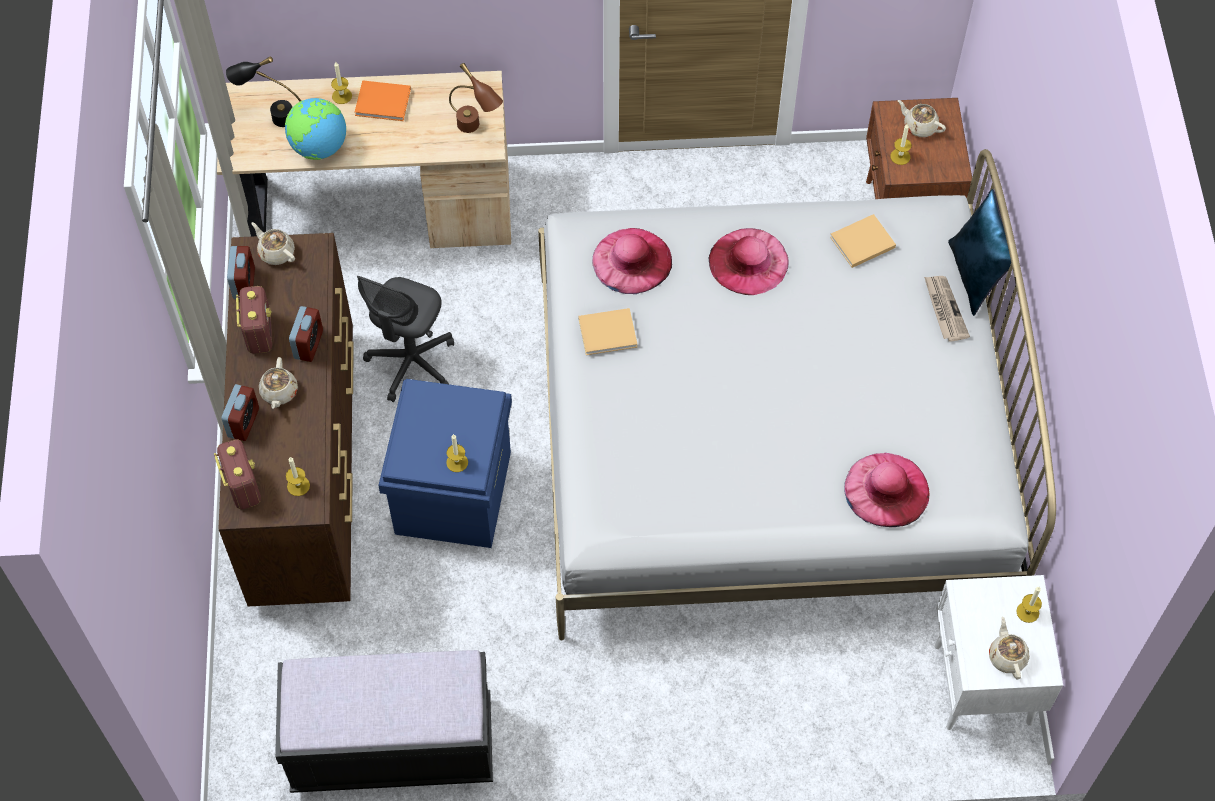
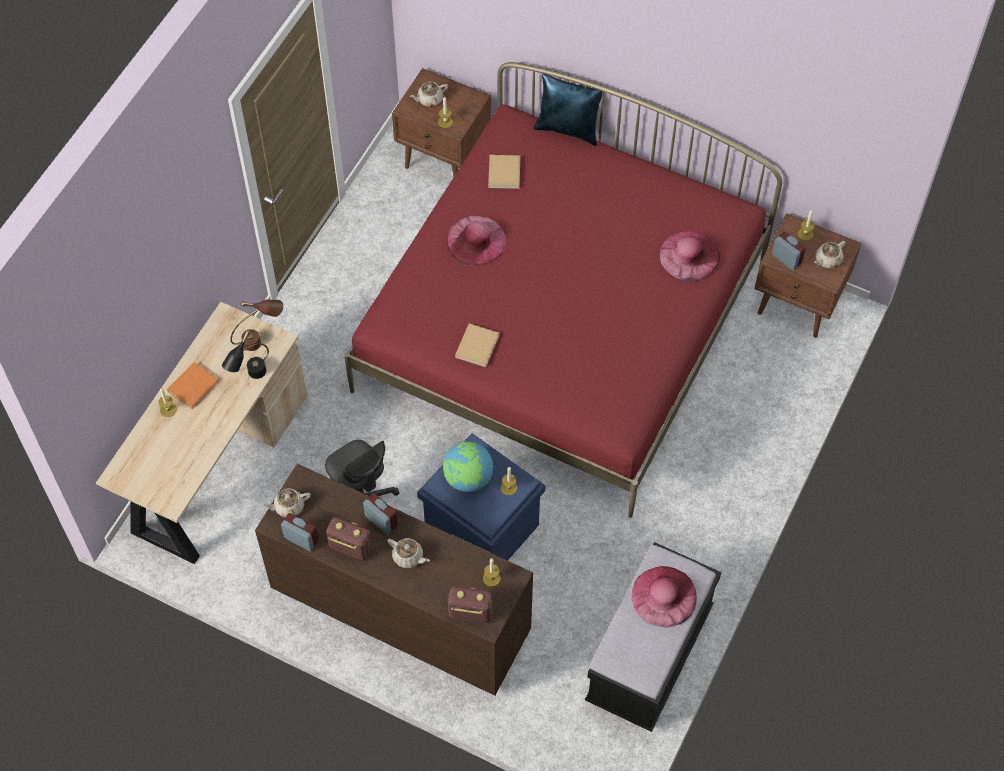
camera: 60 degrees left, 0 degrees up
(243, 423) = (418, 590): alarm clock -> alarm clock (786, 259)
(272, 117) = (153, 463): black table lamp -> black table lamp (251, 377)
(319, 147) = (203, 445): globe -> globe (468, 478)
(632, 260) = (430, 304): pink hat -> pink hat (664, 596)
(768, 440) = (561, 325): white bed -> red bed
(944, 309) = (582, 157): newspaper -> none
(981, 686) = (798, 304): white nightstand -> brown nightstand
(1007, 656) = (827, 260): beige teapot -> beige teapot turned 60 degrees counterclockwise

